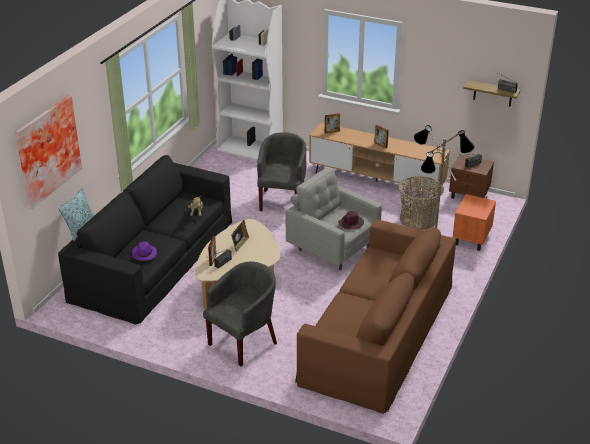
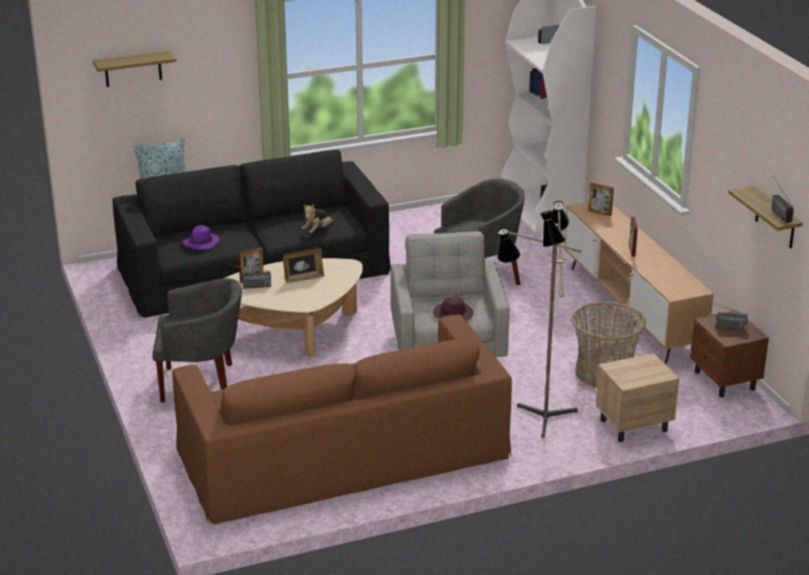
camera: 45 degrees right, 5 degrees down
(46, 150) = (133, 69): picture -> shelf
(471, 239) = (632, 425): orange nightstand -> beige nightstand

